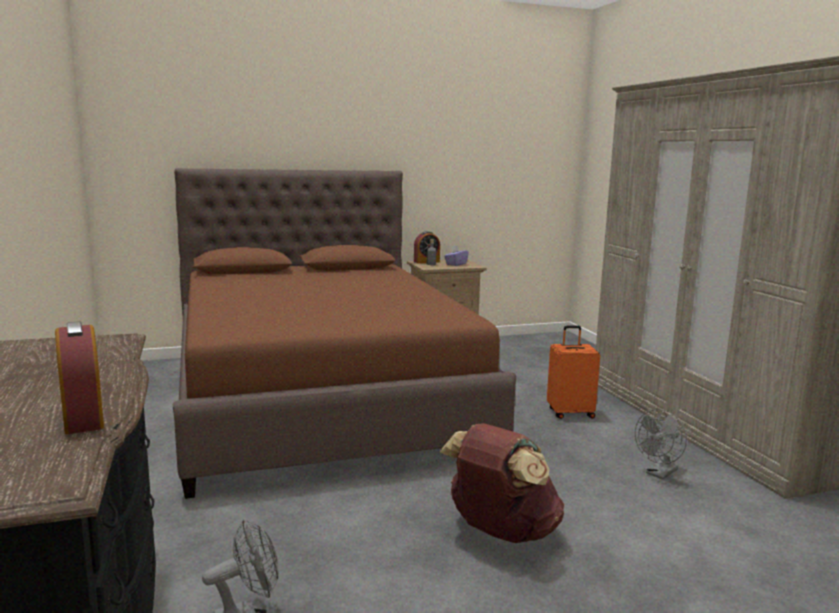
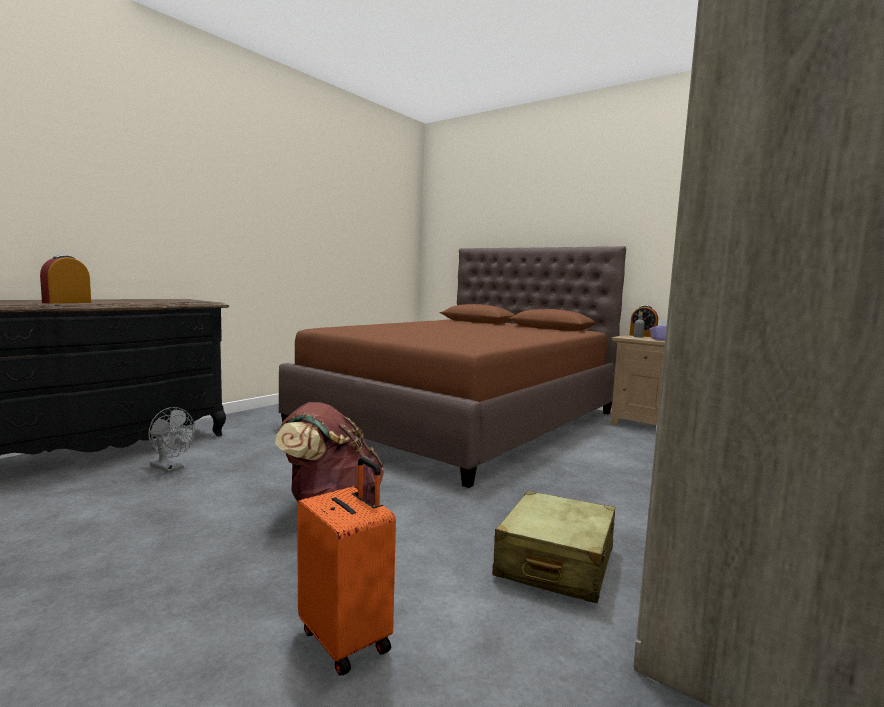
camera: 55 degrees right, 5 degrees down
(570, 413) = (620, 495): orange suitcase -> orange suitcase (347, 639)
(659, 474) = (555, 563): grey fan -> beige suitcase

